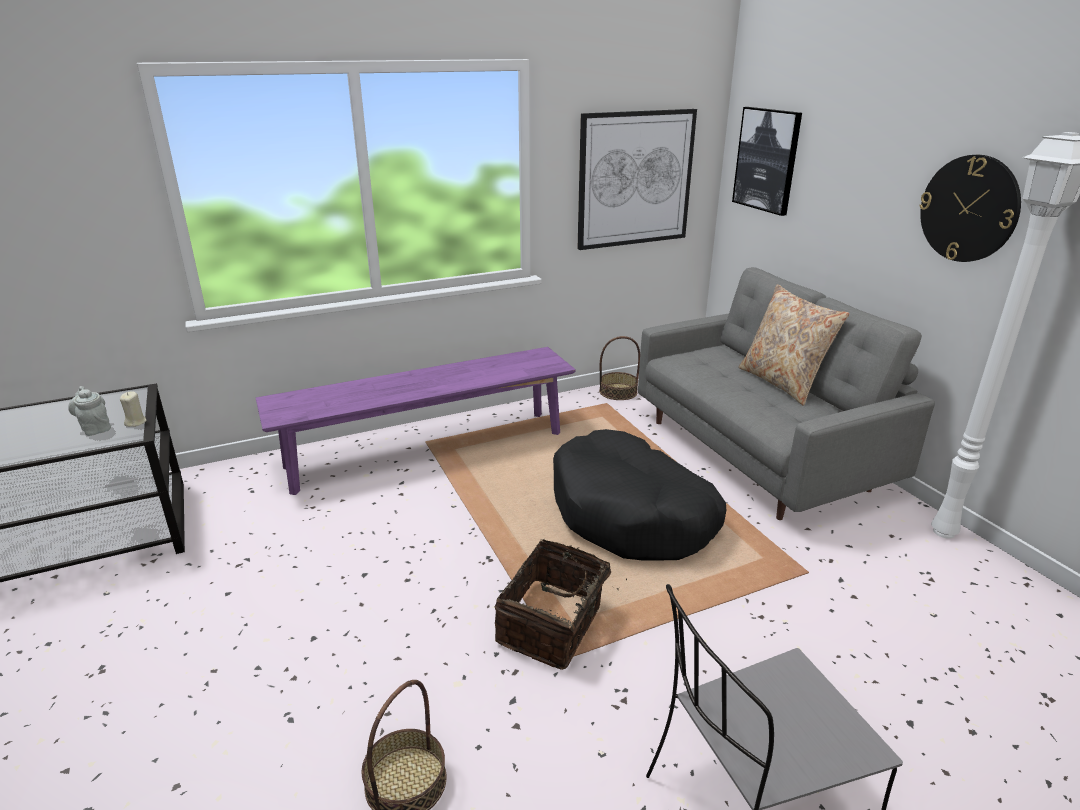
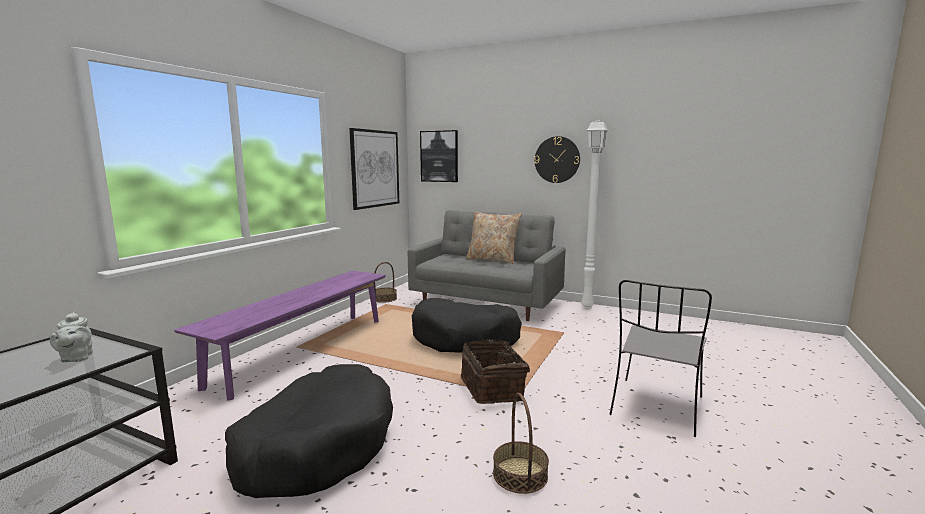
camera: 40 degrees left, 15 degrees down
(95, 428) = (76, 358): grey teapot -> grey teapot turned 120 degrees counterclockwise
(136, 422) = (118, 345): beige candle -> none
(287, 599) = (316, 445): none -> black dog bed

